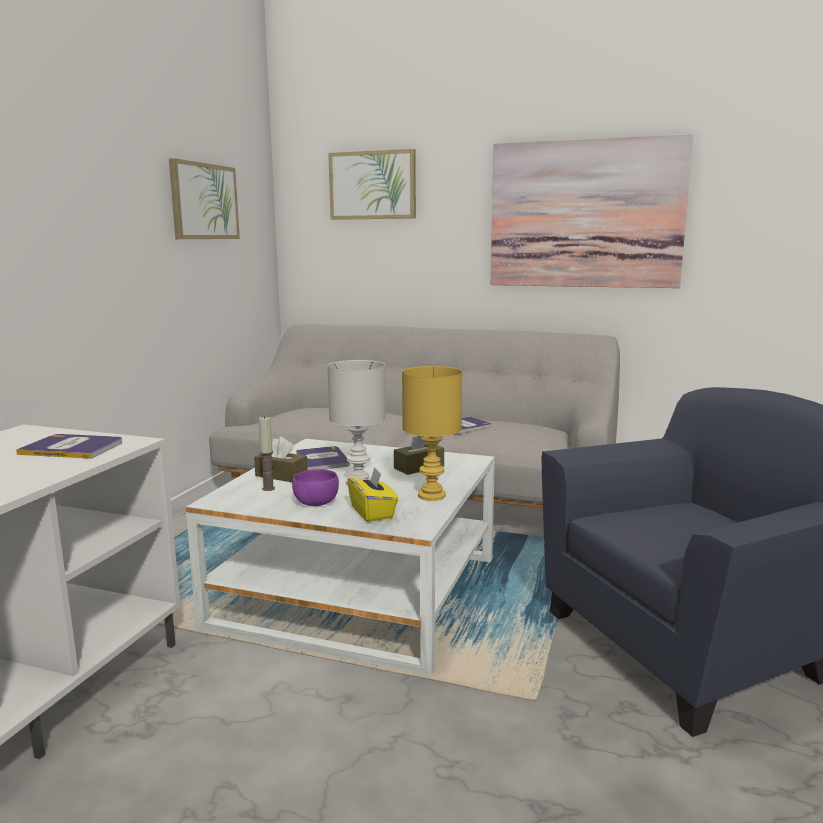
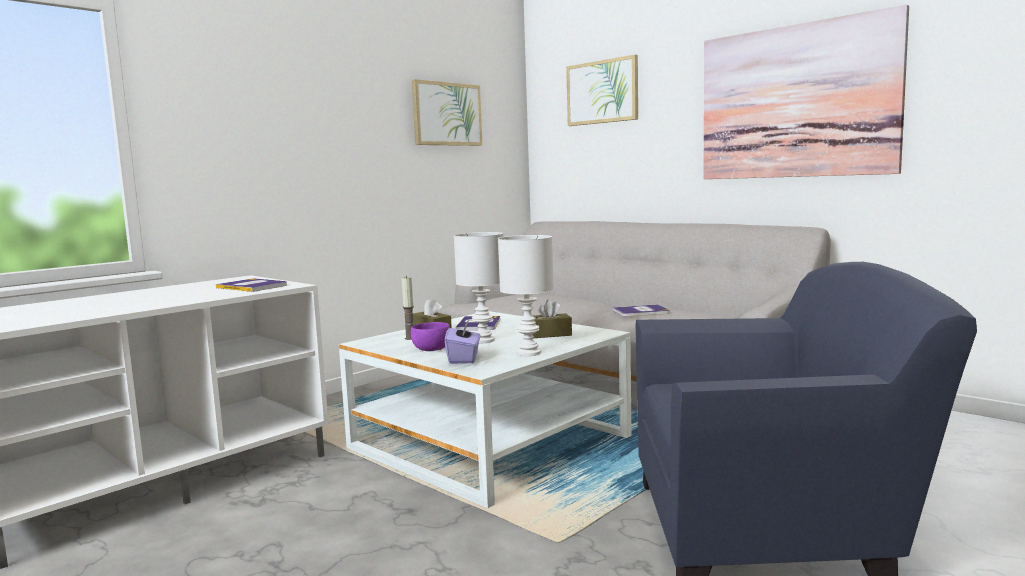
camera: 25 degrees right, 5 degrees down
(373, 512) = (464, 359): yellow tissue box -> purple tissue box
(433, 496) = (529, 353): yellow table lamp -> white table lamp

